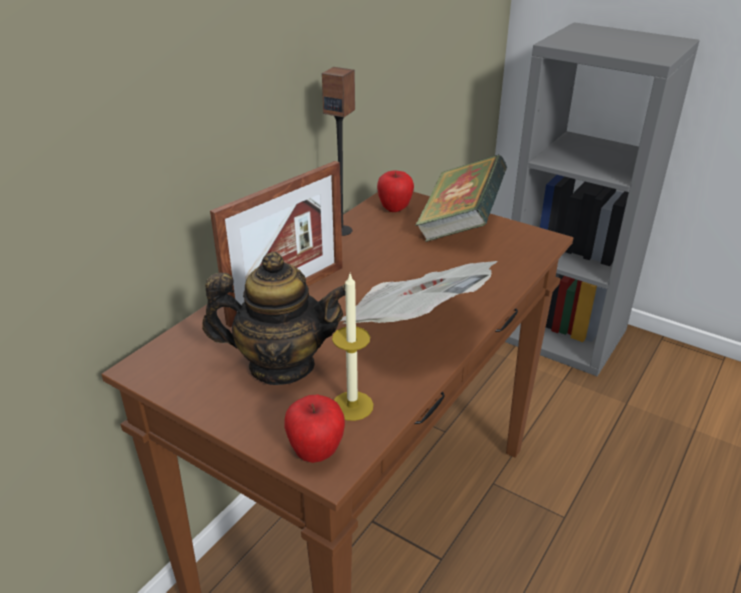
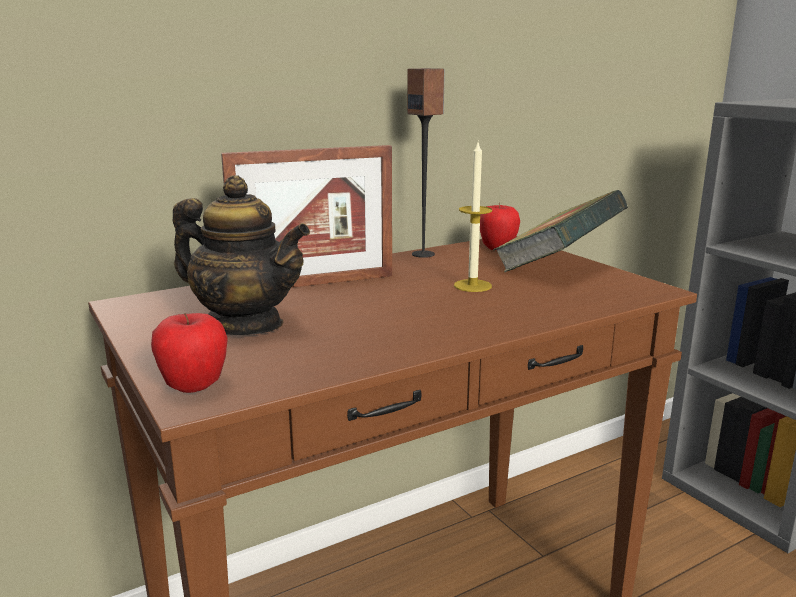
camera: 25 degrees right, 15 degrees down
(352, 406) = (276, 364): candle -> candle (472, 286)
(411, 326) = (414, 323): newspaper -> none

